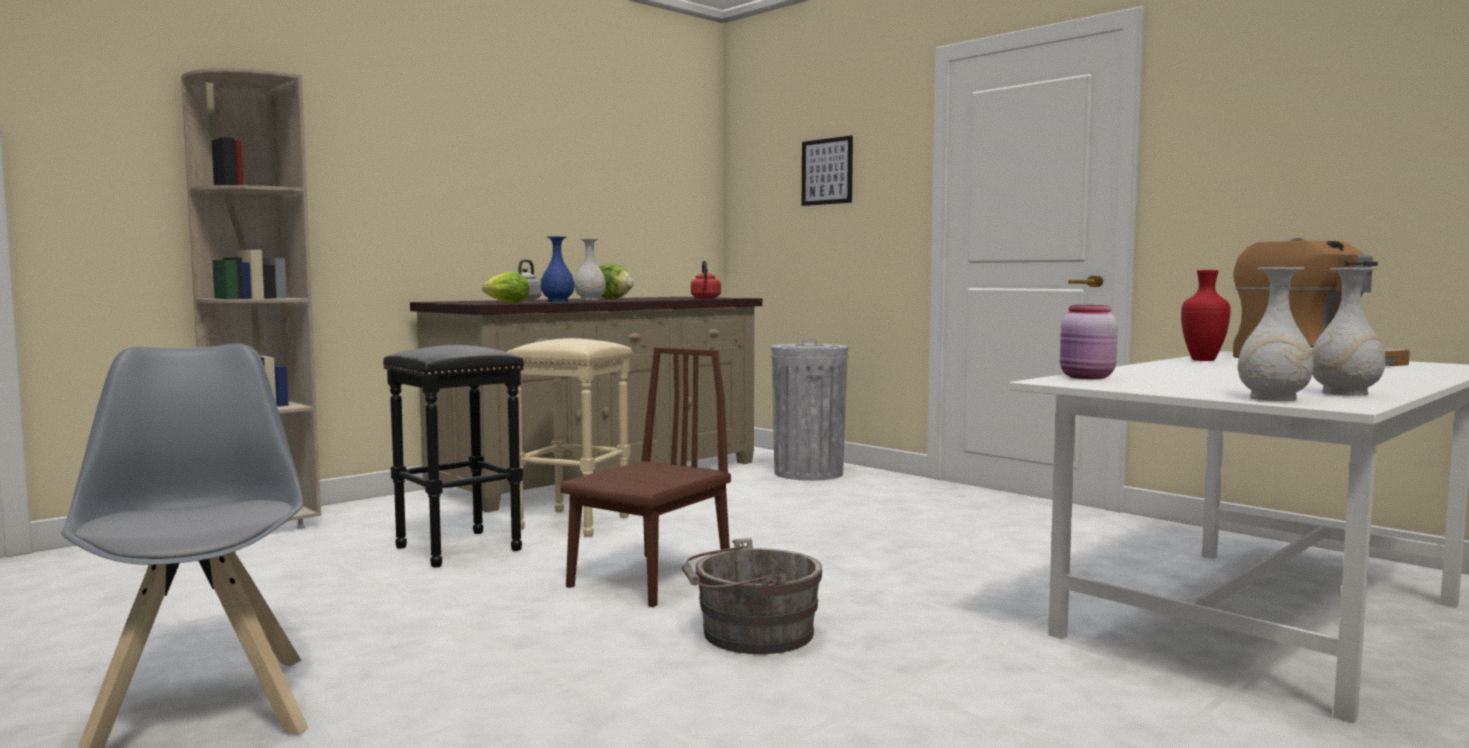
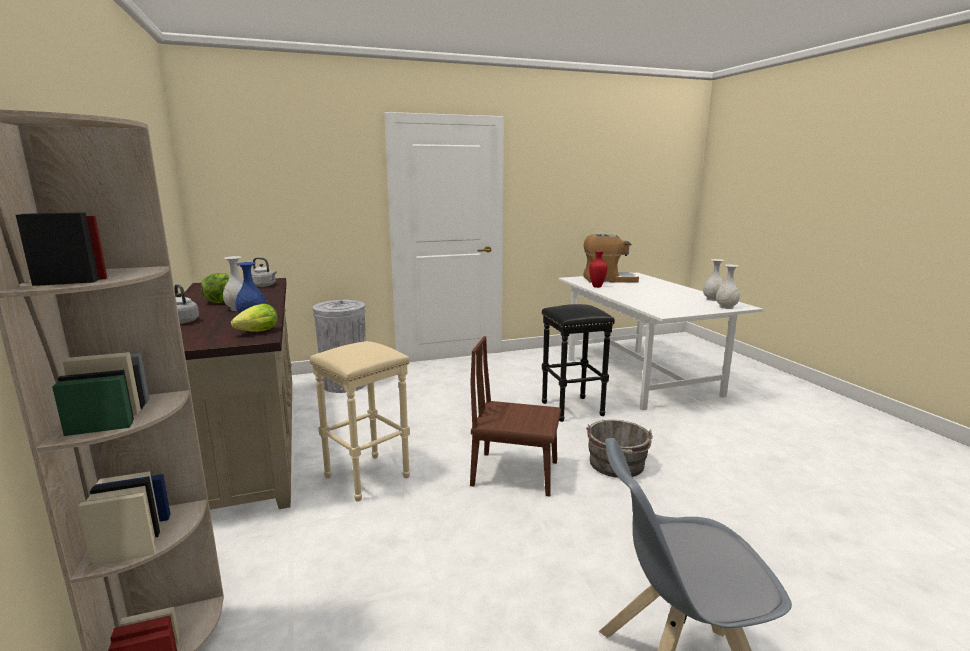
camera: 65 degrees left, 10 degrees up
(459, 547) = (382, 532): black stool -> black stool (570, 408)
(650, 579) = (515, 473): brown chair -> brown chair turned 45 degrees counterclockwise
(705, 298) = (265, 285): red kettle -> grey kettle
(827, 171) = (300, 183): picture -> none
(1087, 377) = (654, 309): pink jar -> none

